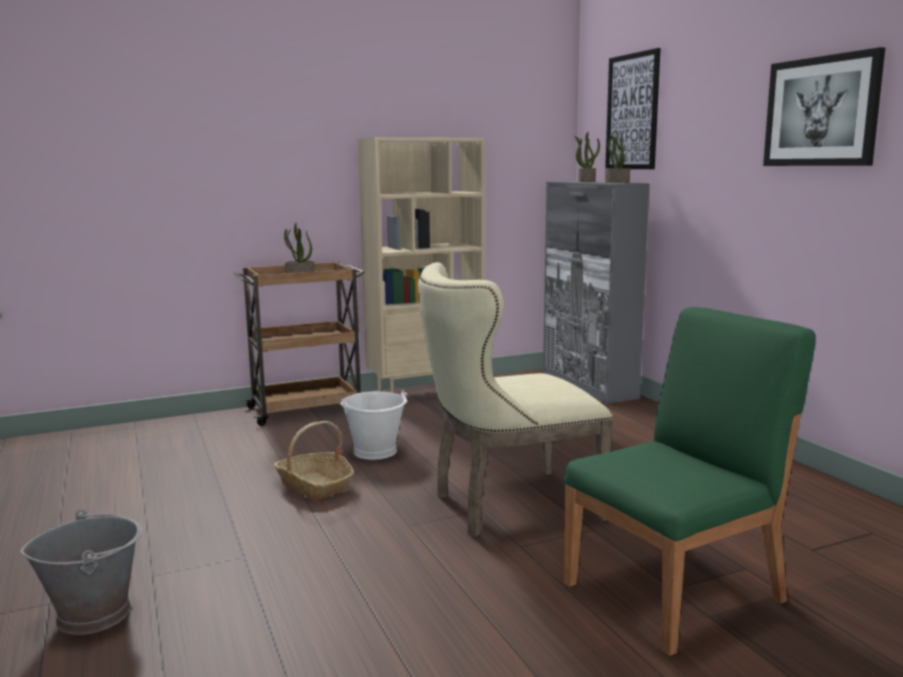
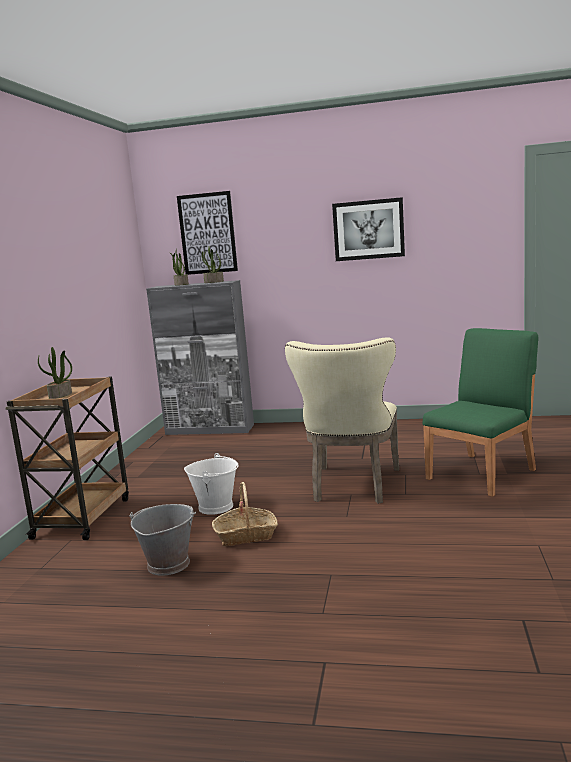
camera: 55 degrees left, 0 degrees up
(94, 614) = (361, 641): grey bucket -> grey bucket (168, 564)
(425, 392) = (130, 472): beige bookcase -> none
(676, 591) = (482, 474): green chair -> green chair turned 45 degrees clockwise

